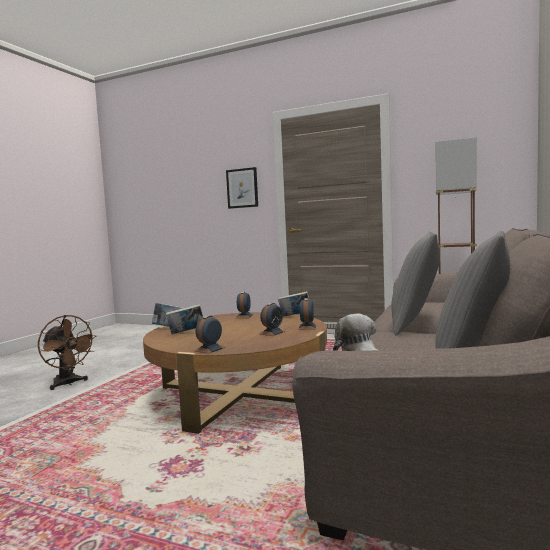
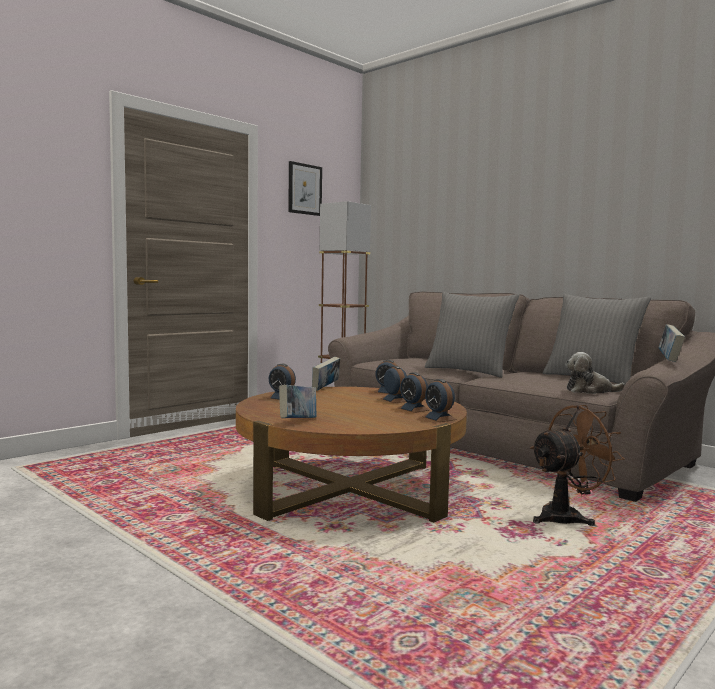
camera: 70 degrees left, 0 degrees up
(68, 384) = (105, 592): brown fan -> brown fan (567, 517)
(186, 333) = (338, 418): book -> book (669, 359)
(240, 340) = (413, 409): none -> alarm clock
(242, 188) = (50, 200): picture -> picture (304, 189)

